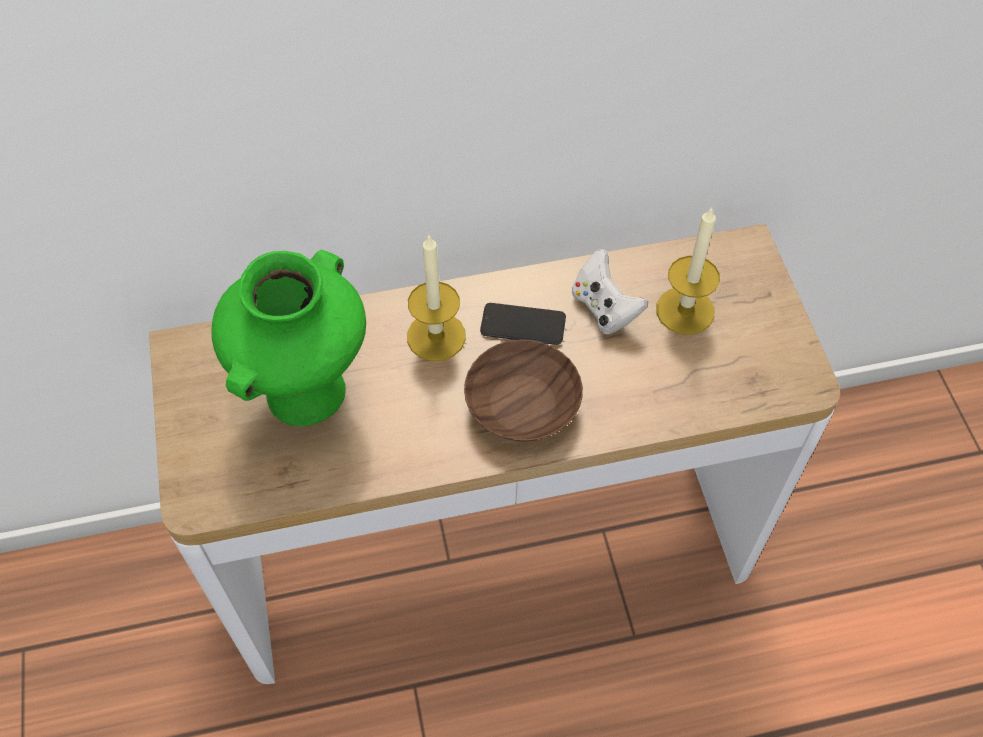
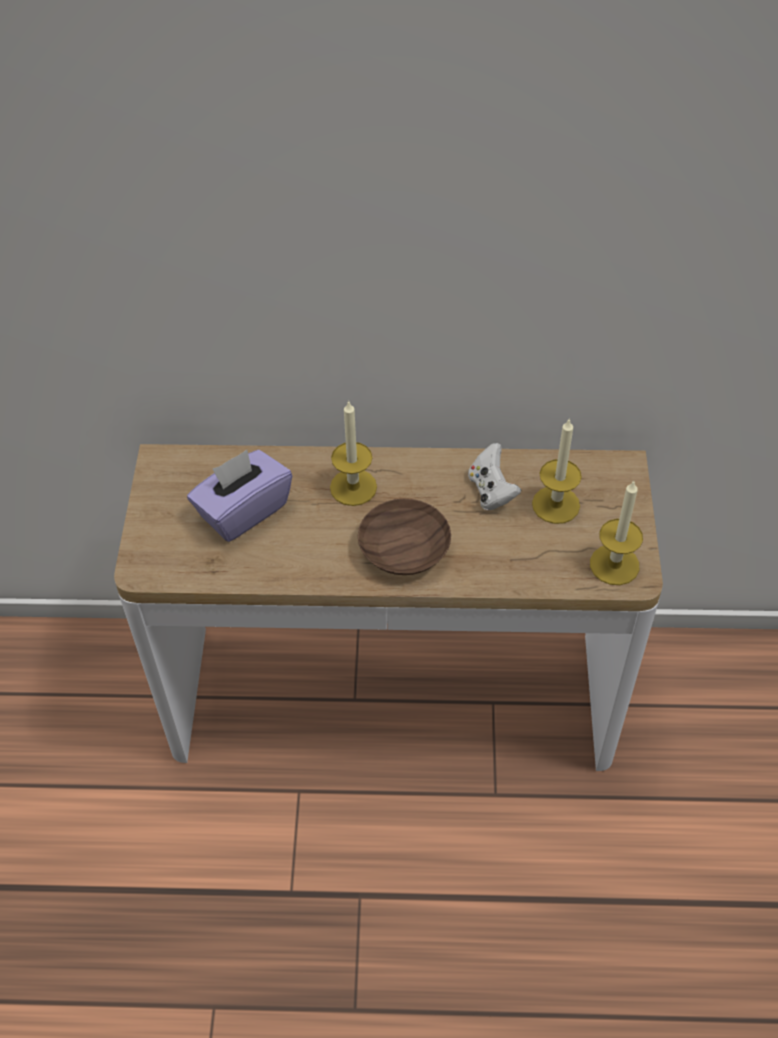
camera: 15 degrees right, 5 degrees down
(306, 394) = (243, 510): green vase -> purple tissue box
(523, 325) = (423, 491): phone -> none
(776, 372) = (614, 565): none -> candle

